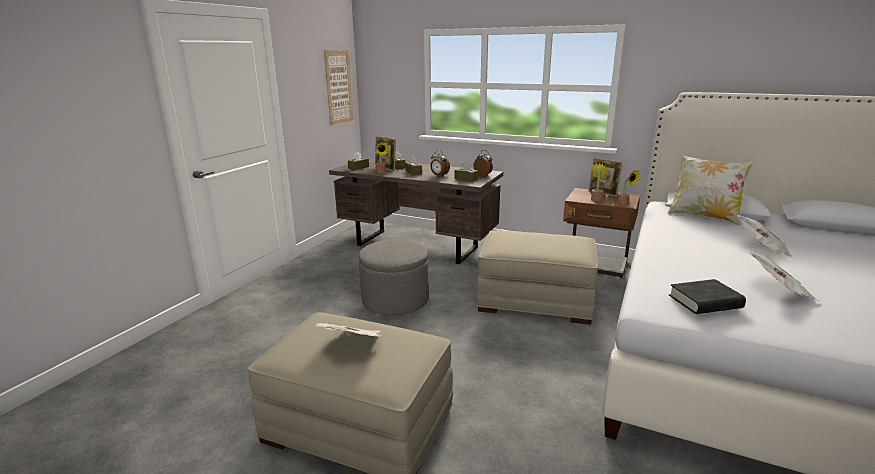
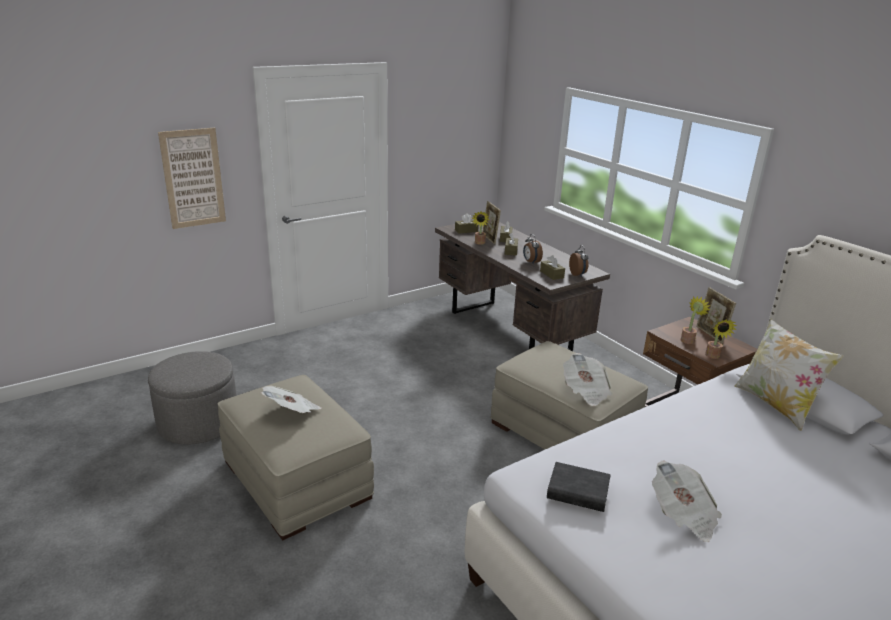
camera: 30 degrees right, 5 degrees up
(338, 87) = (472, 137): picture -> picture (193, 178)
(395, 300) = (428, 384): grey ottoman -> grey ottoman (198, 423)
(762, 249) = (765, 467): newspaper -> newspaper (585, 391)

